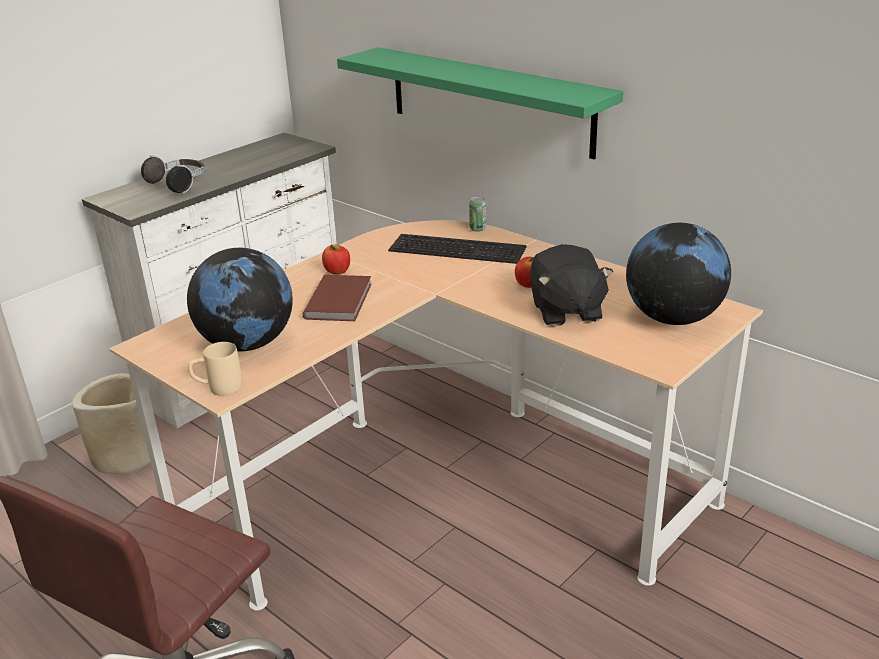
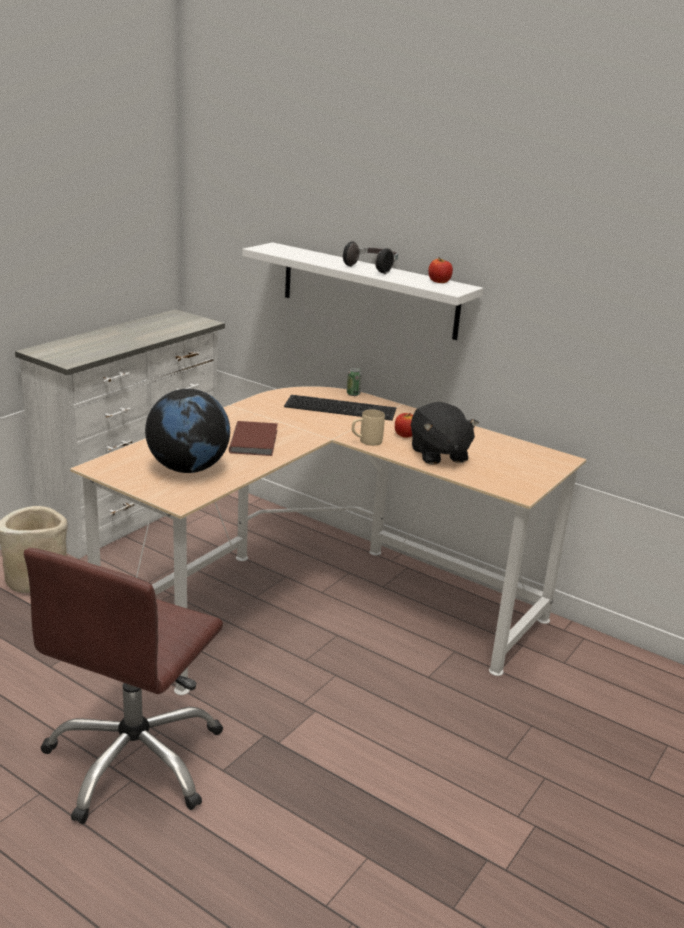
camera: 10 degrees left, 5 degrees down
(179, 184) = (99, 344): headphones -> headphones (372, 268)
(218, 388) = (175, 498): beige mug -> beige mug (366, 442)
(337, 271) = (245, 420): apple -> apple (439, 281)
(488, 100) = (368, 290): green shelf -> white shelf
(673, 318) = (521, 462): globe -> none

